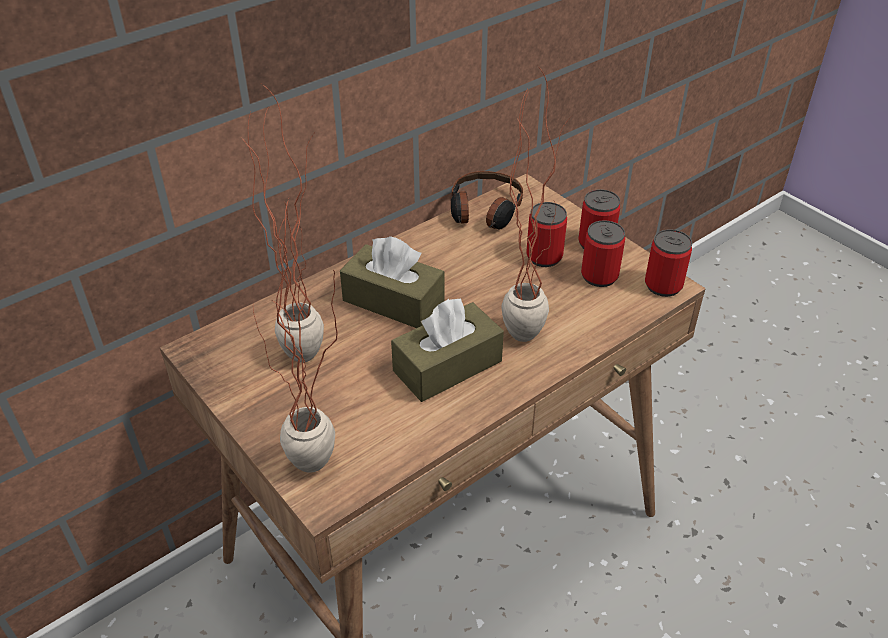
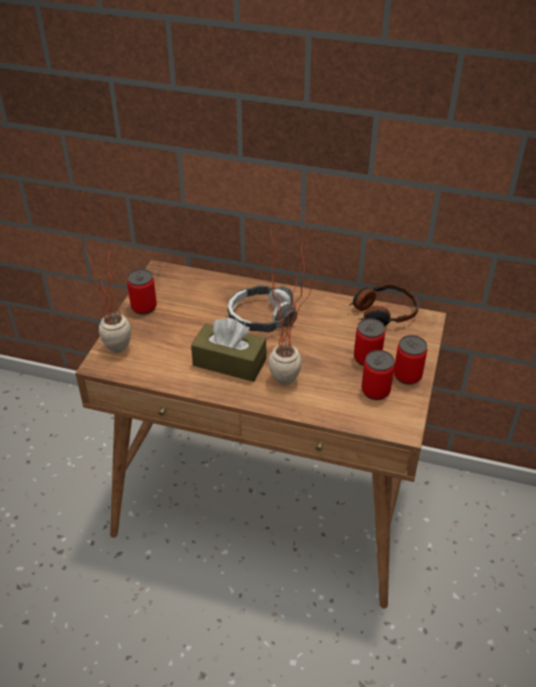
camera: 55 degrees right, 0 degrees up
(308, 345) = (197, 305): potted plant -> none
(393, 301) = (261, 317): brown tissue box -> headphones
(663, 285) = (399, 425): can -> can (144, 307)

